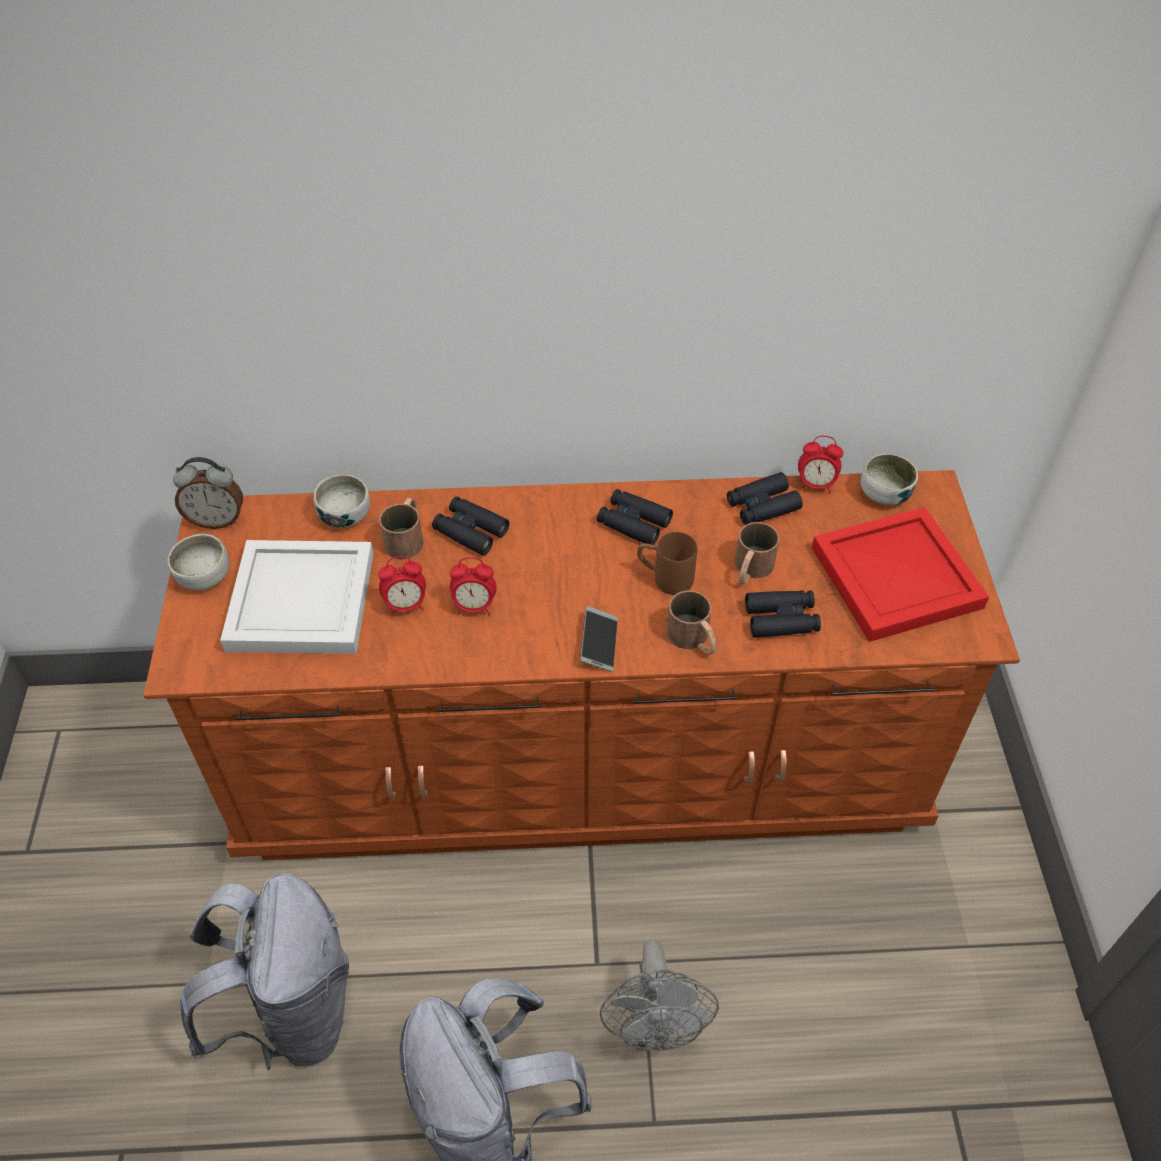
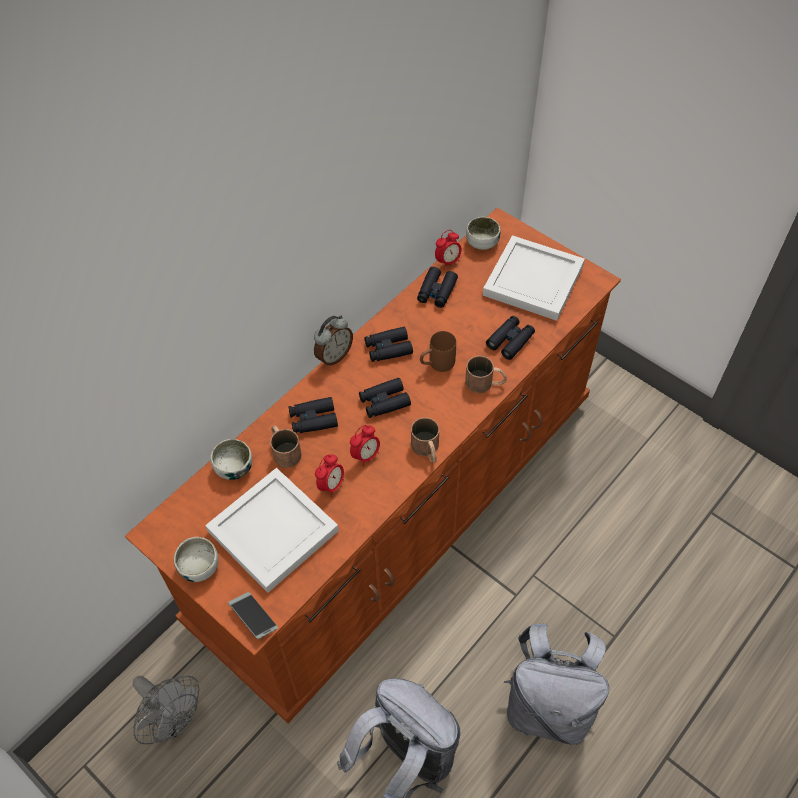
camera: 45 degrees left, 5 degrees up
(217, 520) = (162, 531): alarm clock -> alarm clock (334, 356)
(560, 571) = (384, 402): none -> black binoculars
(599, 643) = (446, 421): phone -> phone (253, 617)
(654, 1029) = (571, 598): grey fan -> grey fan (174, 720)
(750, 570) = (469, 328): brown mug -> brown mug (427, 450)
(895, 579) = (534, 282): red tray -> white tray

